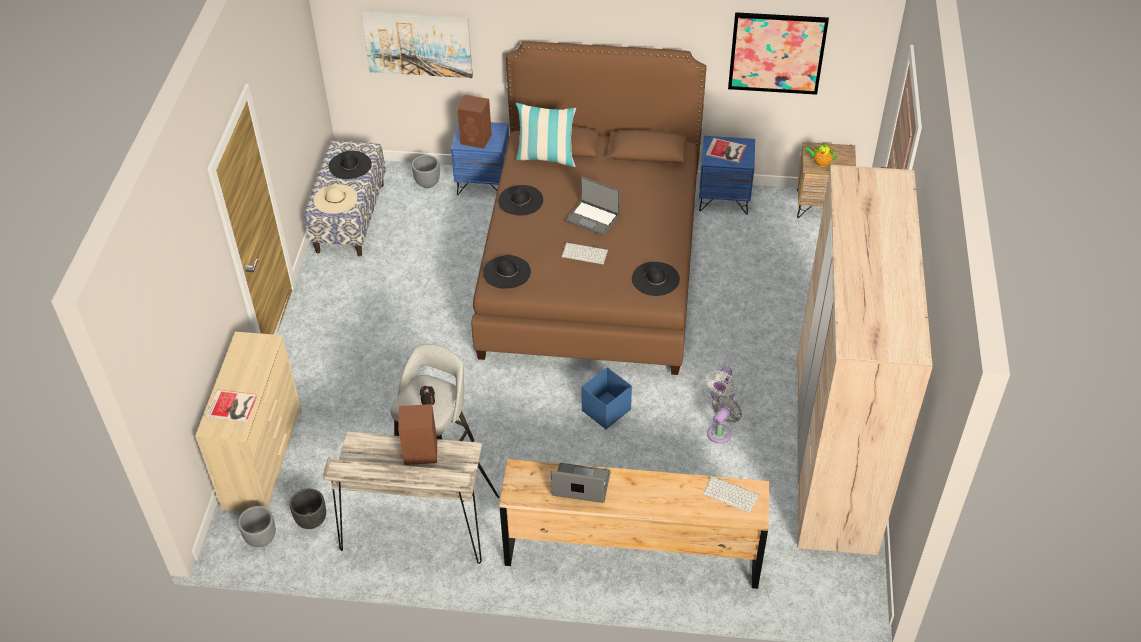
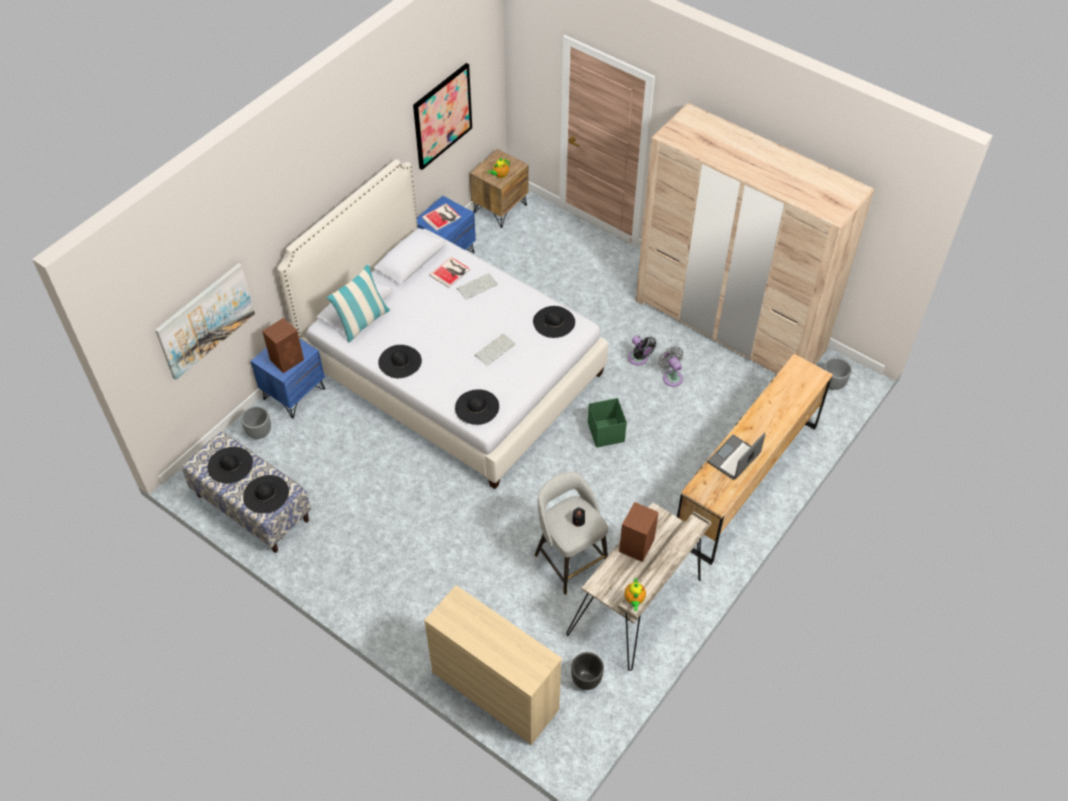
camera: 60 degrees left, 5 degrees up
(233, 407) = (516, 654): book -> book (451, 272)
(261, 539) = (581, 726): grey planter -> grey planter (833, 384)
(335, 199) = (266, 494): beige hat -> black hat
(343, 468) = (634, 600): none -> teapot
(591, 266) = (451, 370): brown bed -> white bed
(593, 218) = (459, 326): laptop -> none
(605, 410) = (605, 433): blue storage box -> green storage box
(721, 395) = (639, 359): white fan -> black fan
(732, 494) = (793, 378): keyboard -> keyboard (477, 286)

